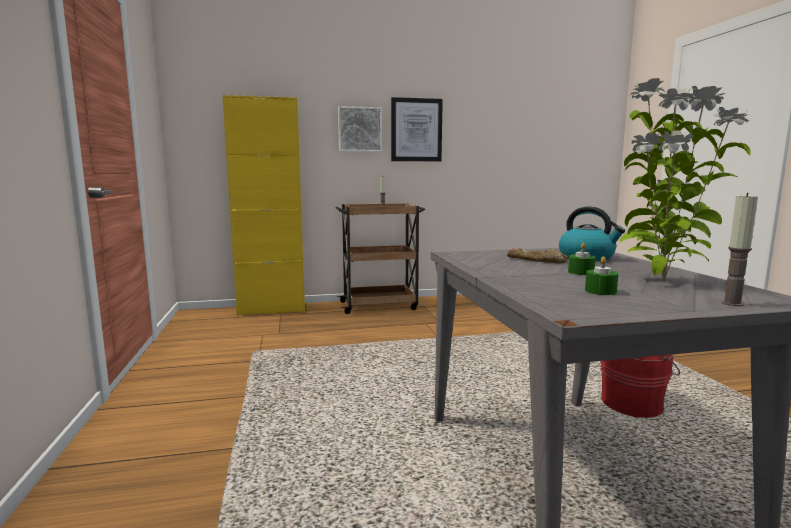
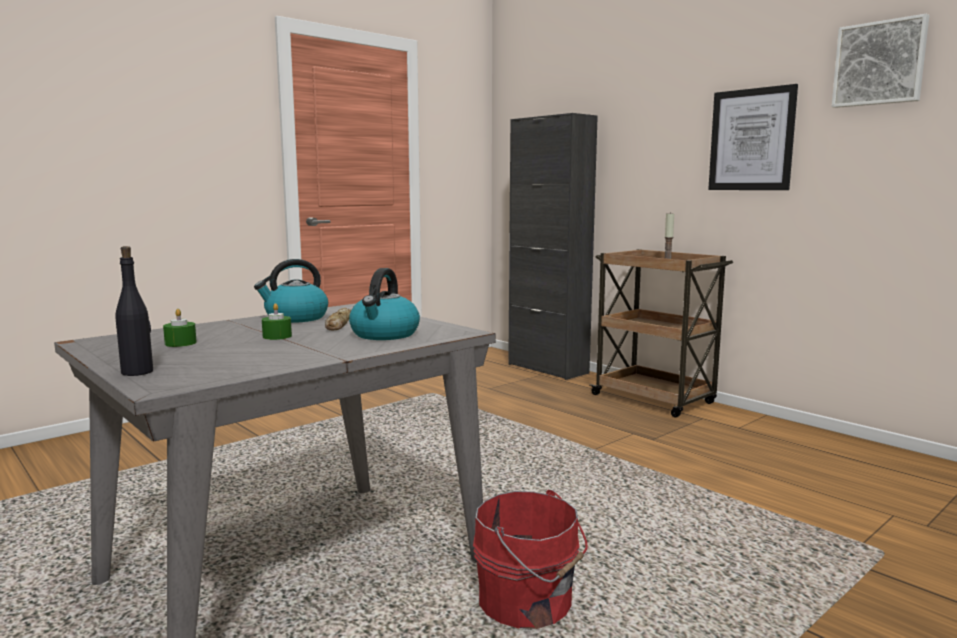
camera: 60 degrees right, 0 degrees up
(271, 310) = (547, 368): yellow cabinet -> black cabinet
(360, 129) = (671, 145): picture -> picture (879, 63)
(494, 265) = (295, 318): none -> kettle
(662, 282) = (241, 356): potted plant -> none
(732, 303) = (138, 372): candle -> black bottle

